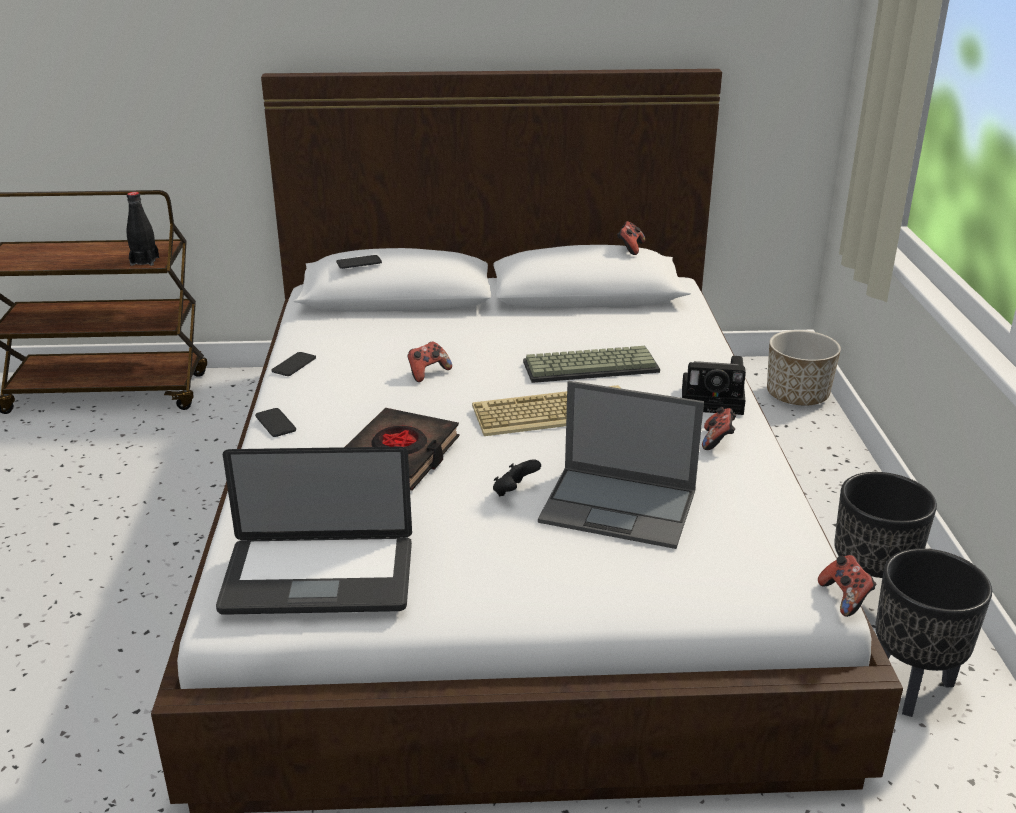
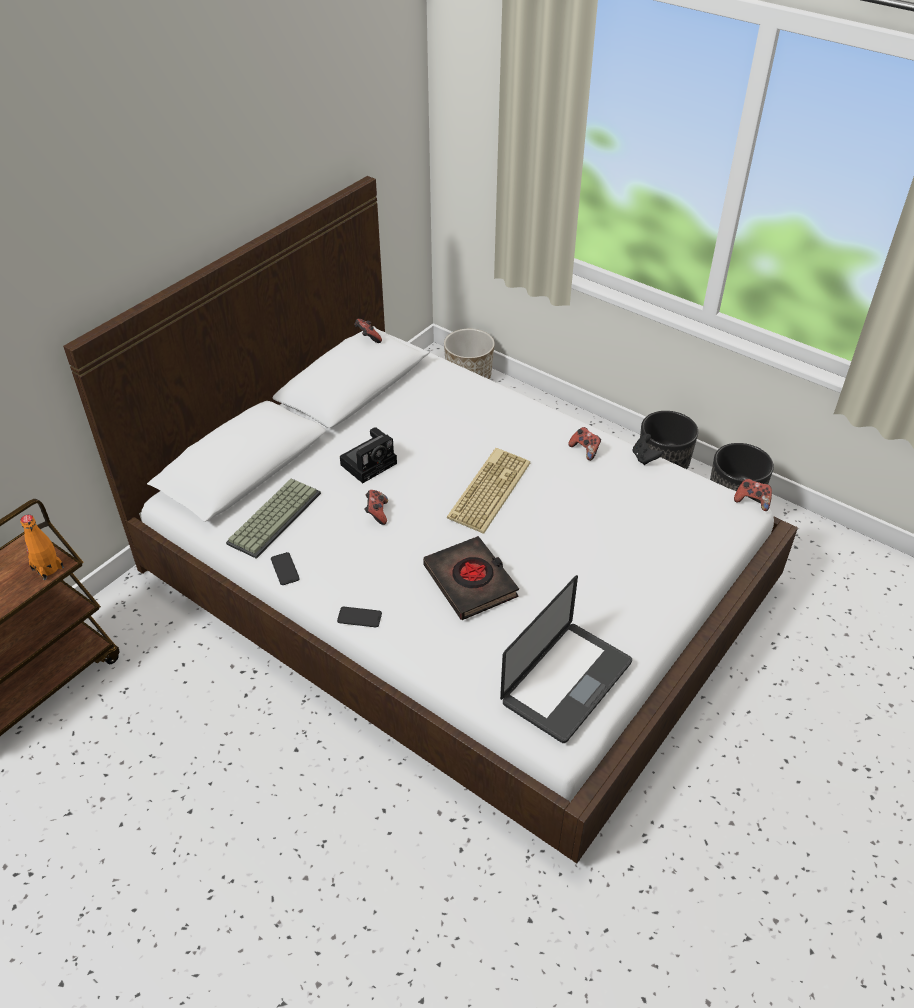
camera: 50 degrees left, 15 degrees up
(144, 261) = (47, 568): black bottle -> orange bottle
(359, 262) = (224, 460): phone -> none
(514, 492) = (554, 555): black game controller -> black game controller (644, 458)
(591, 366) = (451, 442): keyboard -> keyboard (274, 517)
(620, 507) = (610, 525): laptop -> none
(715, 400) = (544, 423): camera -> camera (370, 463)

